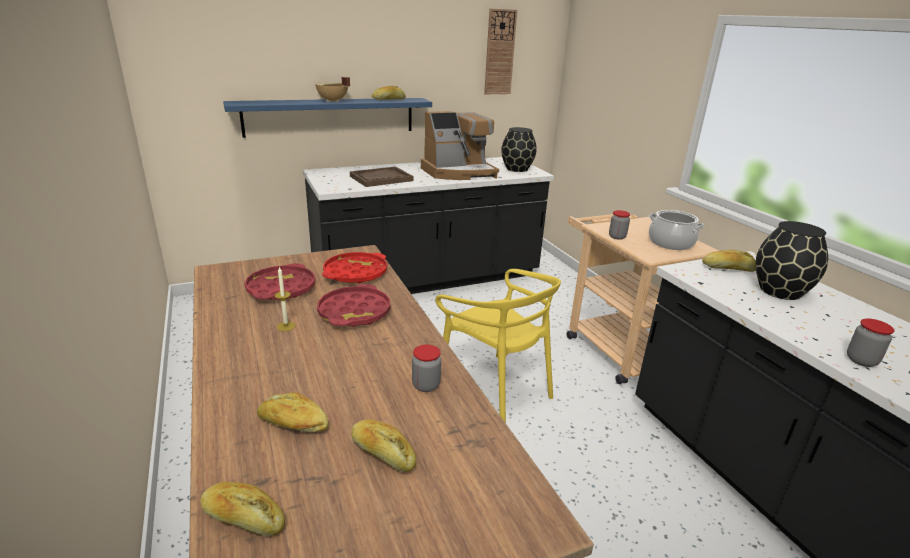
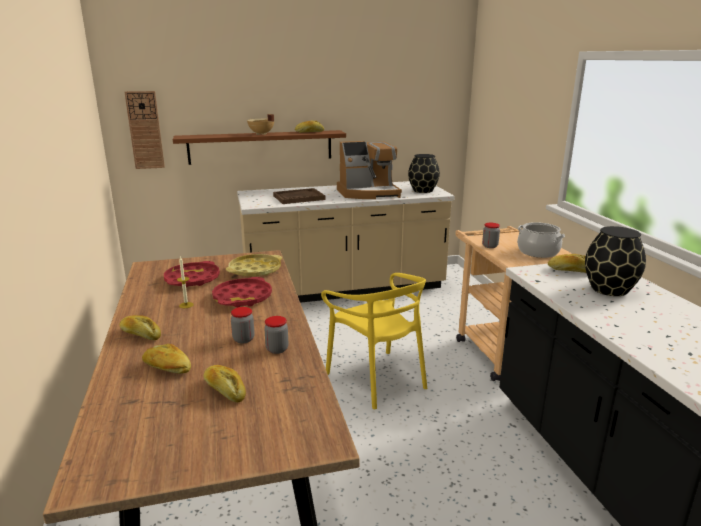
camera: 10 degrees right, 5 degrees down
(243, 518) = (111, 421): bread -> bread (141, 334)
(330, 116) = (261, 147): blue shelf -> brown shelf
(355, 273) = (255, 270): red tray -> yellow tray
(428, 280) = (344, 289): black counter -> beige counter
(499, 52) = (409, 90): wall clock -> wall clock (145, 130)
(861, 360) = (648, 343): jar -> jar (243, 339)

